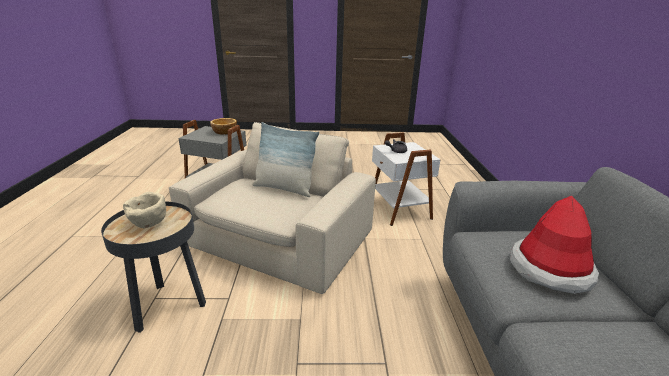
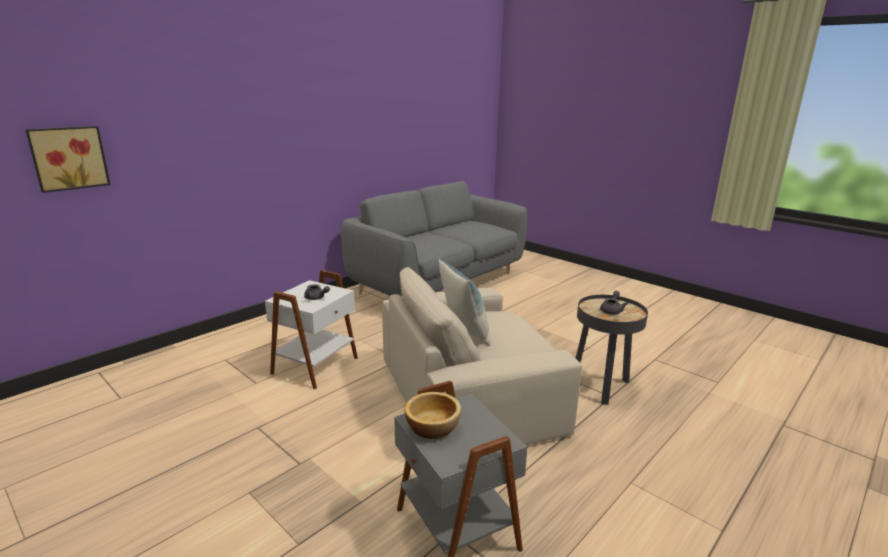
camera: 135 degrees left, 5 degrees down
(149, 225) = (612, 310): beige bowl -> grey teapot
(502, 32) = (69, 158): none -> picture
(550, 269) = (430, 239): hat -> none

